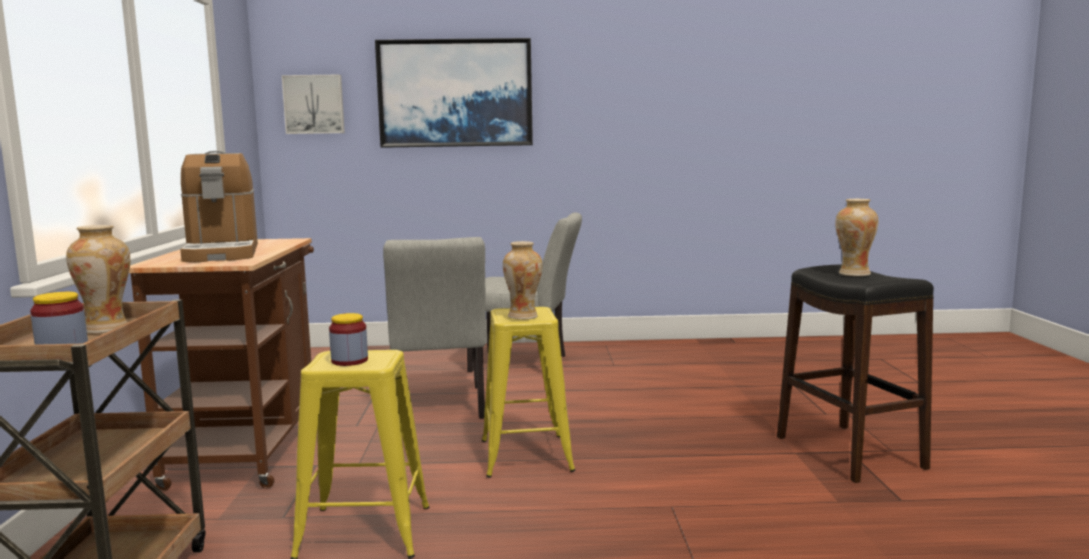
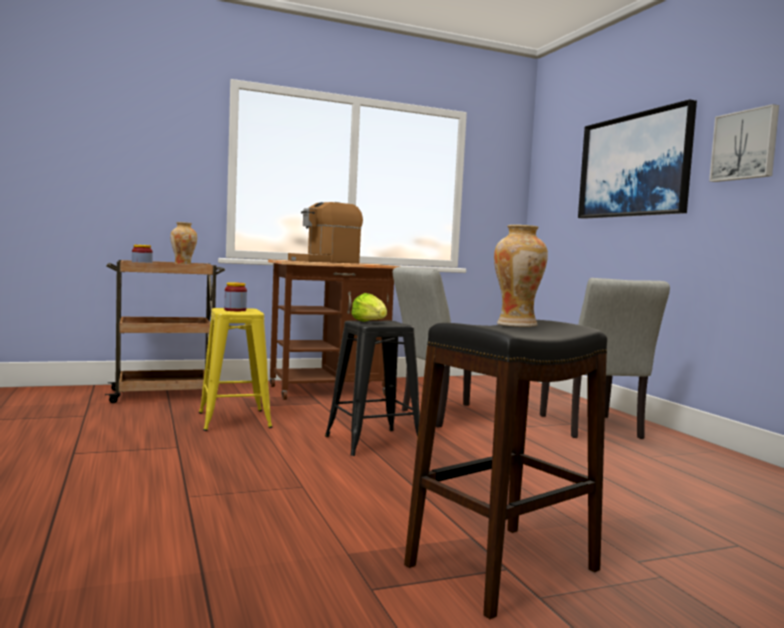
camera: 70 degrees right, 5 degrees down
(314, 104) = (553, 185): picture -> picture (745, 145)
(523, 316) = (369, 322): vase -> lettuce
(526, 455) = (373, 442): yellow stool -> black stool

